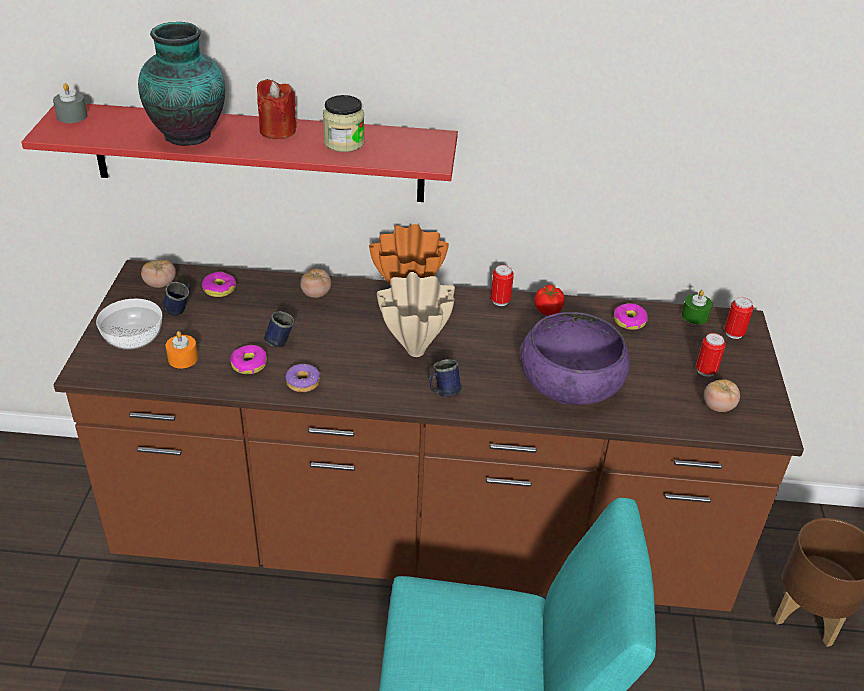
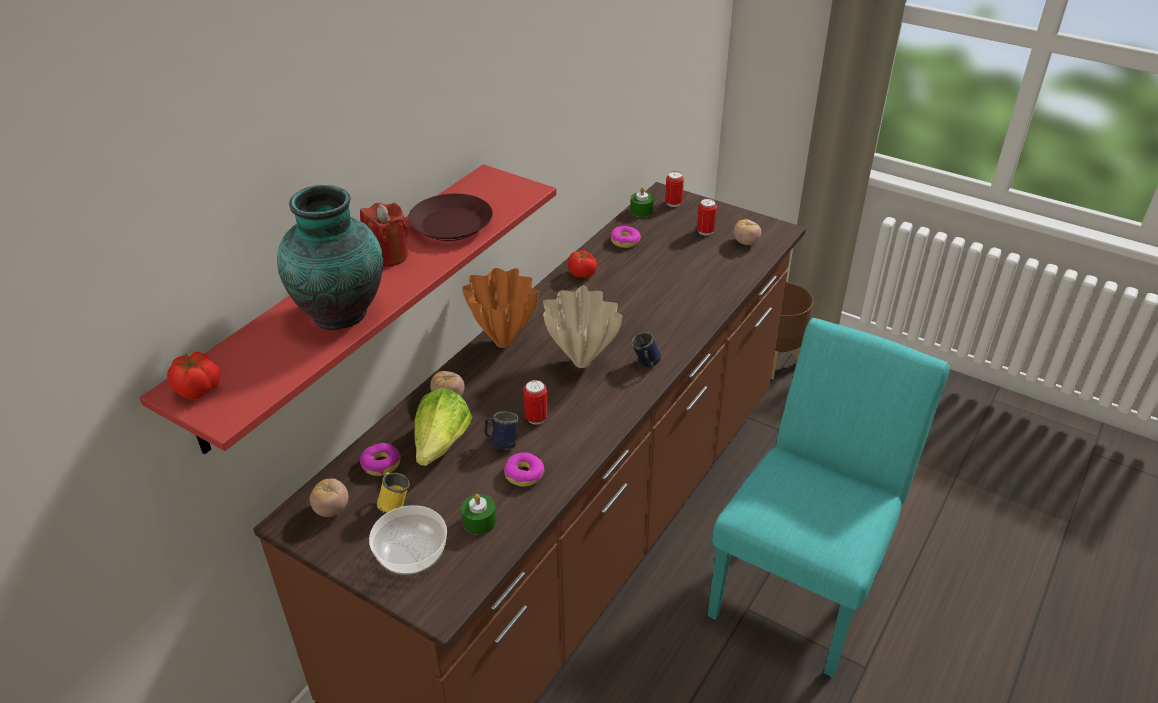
camera: 60 degrees left, 0 degrees up
(72, 116) = (199, 390): grey candle -> tomato
(180, 310) = (393, 503): blue mug -> yellow mug
(183, 358) = (479, 521): orange candle -> green candle
(259, 310) = (442, 444): none -> lettuce
(303, 383) = (577, 445): donut -> none
(344, 143) = (450, 224): jar -> brown plate
(500, 301) = (549, 293): can -> can (536, 418)
(571, 380) = (675, 294): purple bowl -> none

